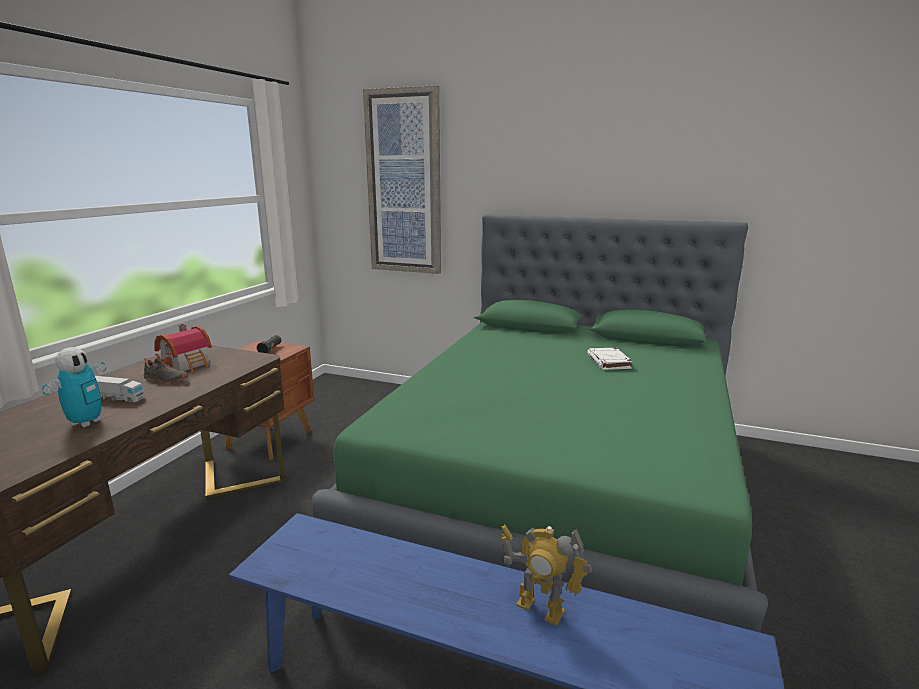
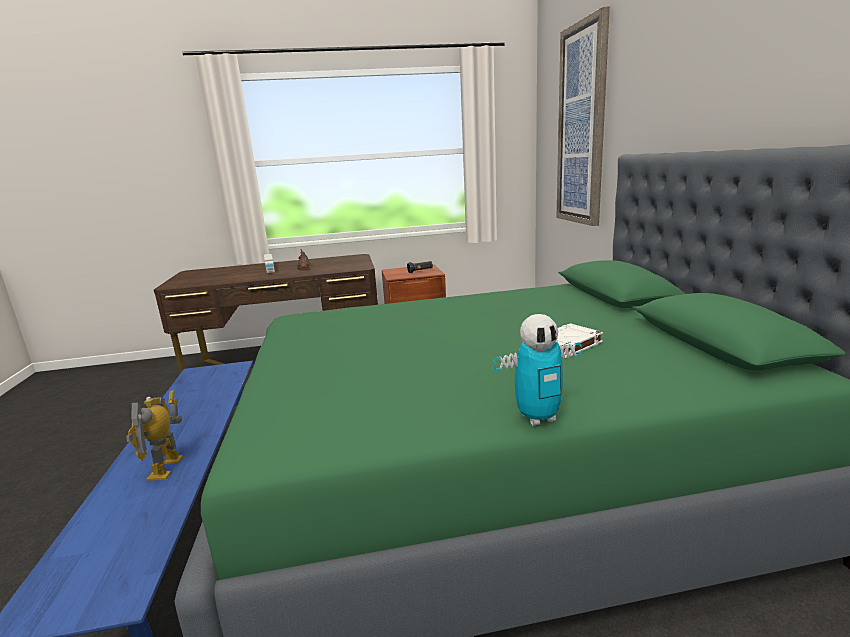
camera: 60 degrees right, 0 degrees up
(86, 423) = (236, 276): toy robot -> toy robot (538, 418)
(188, 364) = (331, 263): toy house -> none

